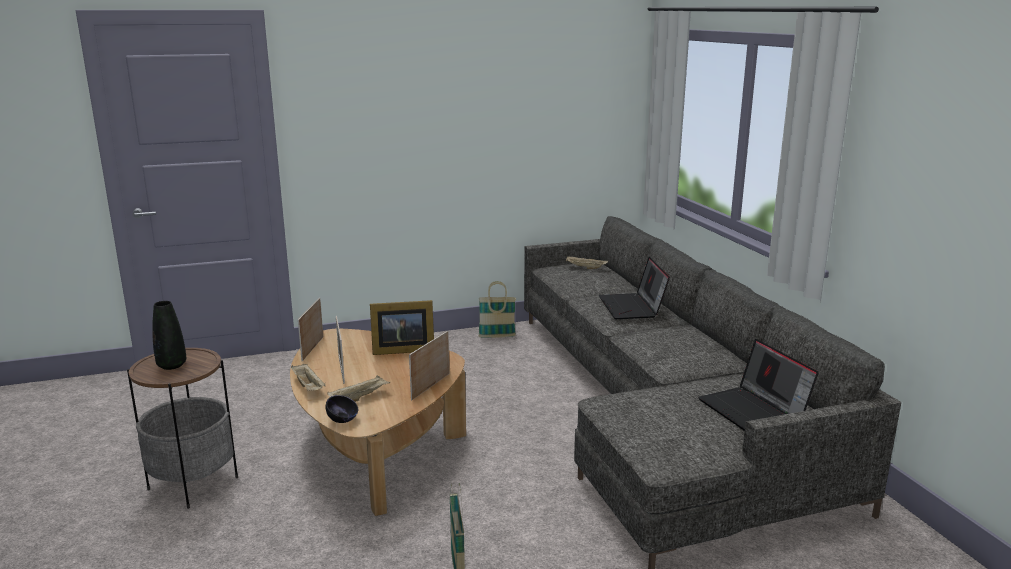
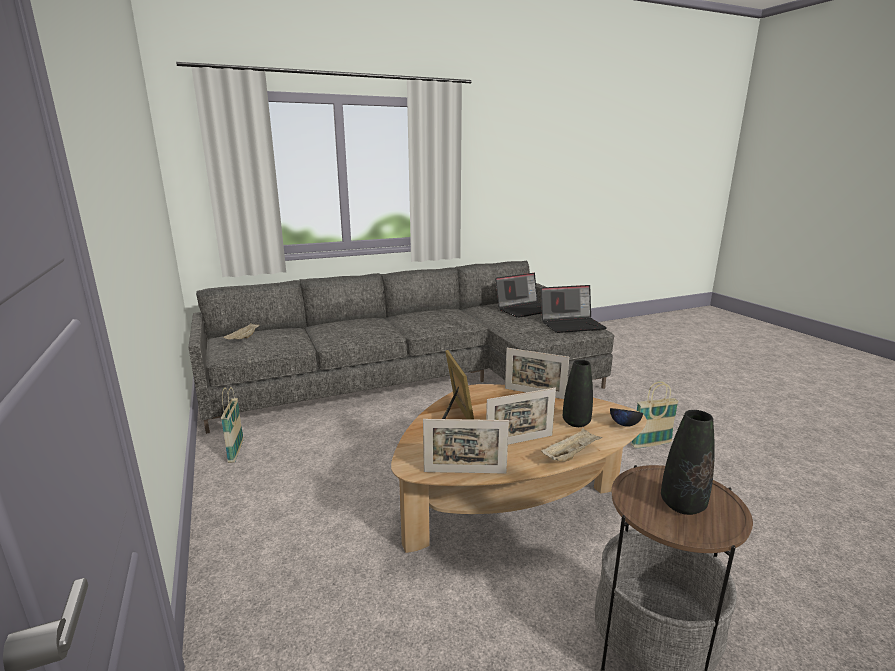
camera: 95 degrees left, 0 degrees up
(359, 397) = (576, 422): beige tray -> black vase
(632, 307) = (362, 326): laptop -> laptop (572, 324)

